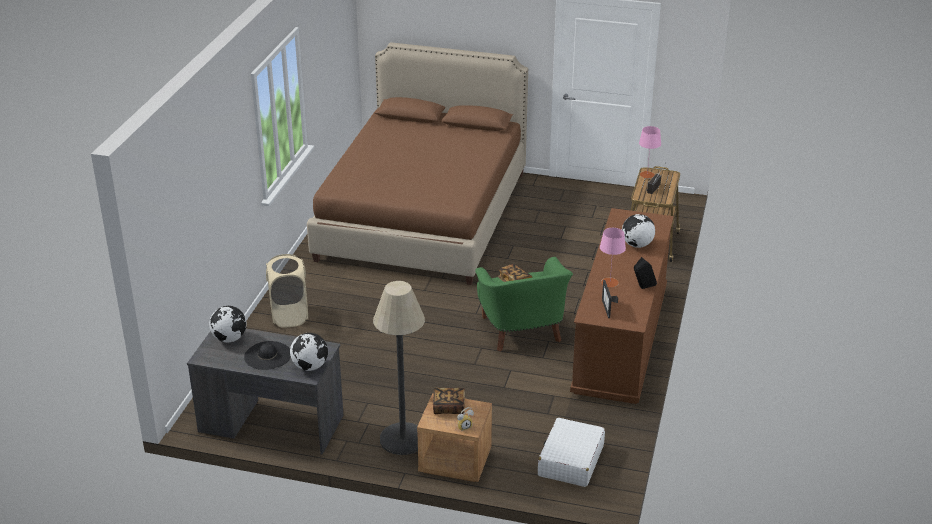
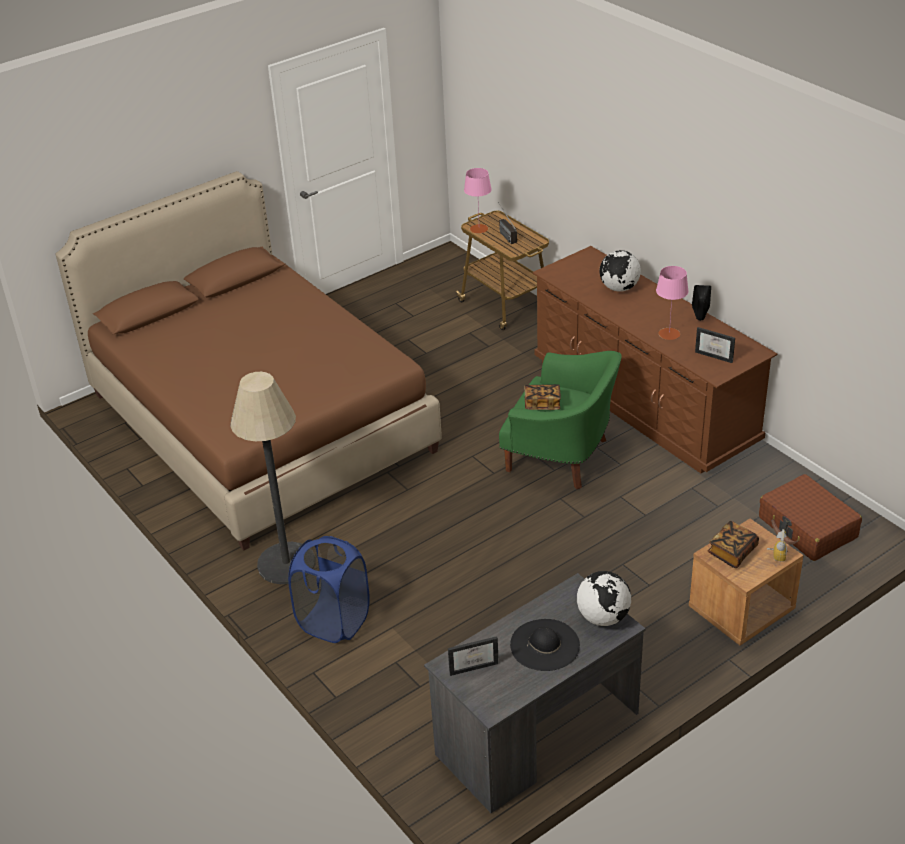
camera: 50 degrees left, 5 degrees up
(230, 339) = (473, 665): globe -> picture frame
(289, 316) = (333, 621): beige laundry basket -> blue laundry basket
(403, 439) = (666, 633): floor lamp -> floor lamp (286, 563)
(570, 461) = (807, 528): white suitcase -> brown suitcase

